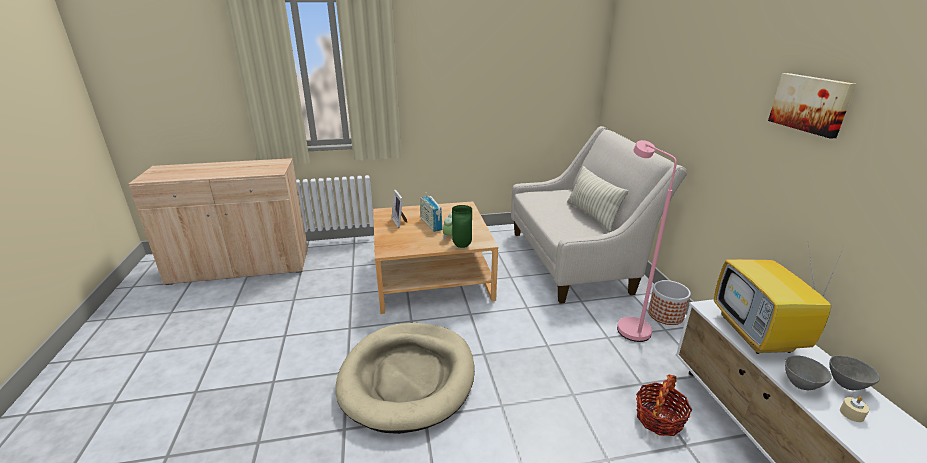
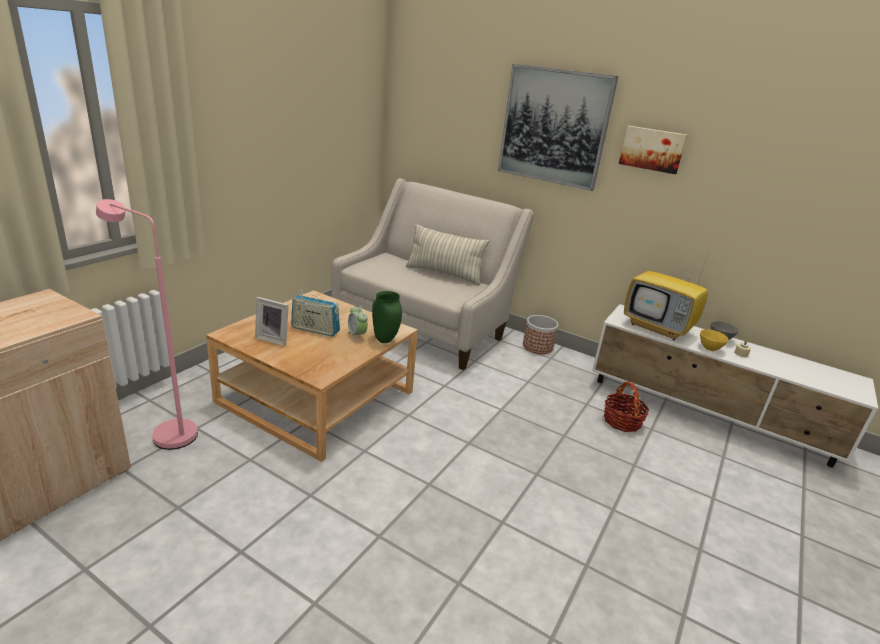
camera: 50 degrees left, 0 degrees up
(408, 377) = (442, 501): beige dog bed -> none
(628, 325) = (527, 365): pink floor lamp -> pink floor lamp (167, 432)
(716, 77) = (554, 127): none -> picture
(800, 385) = (709, 349): grey bowl -> yellow bowl

